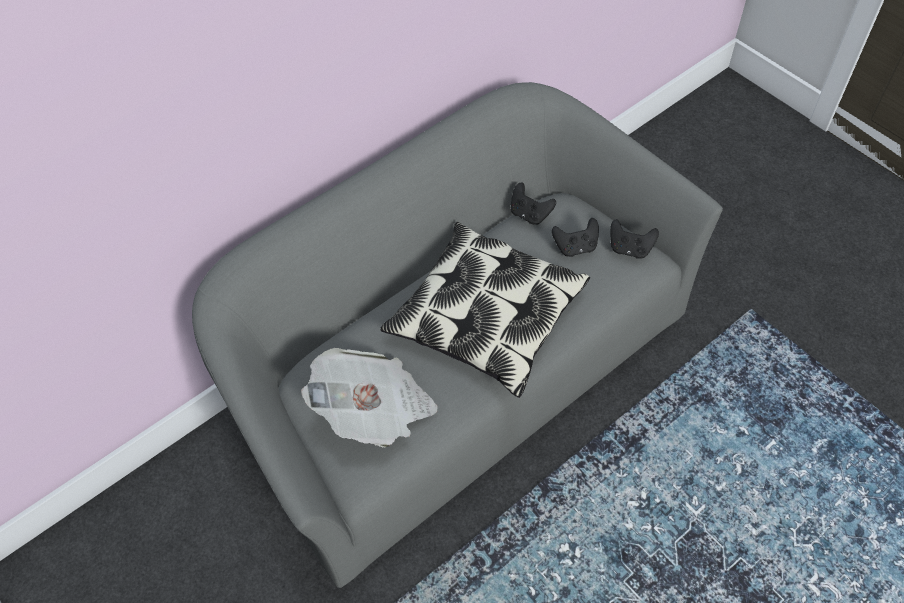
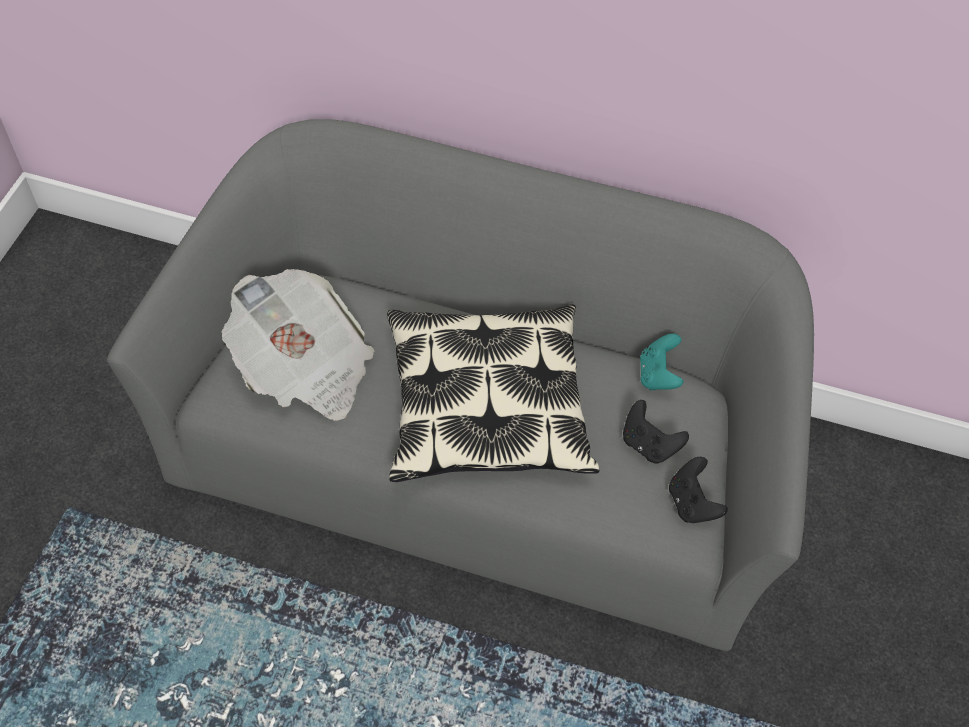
camera: 50 degrees right, 0 degrees up
(530, 214) = (658, 375): black game controller -> turquoise game controller

